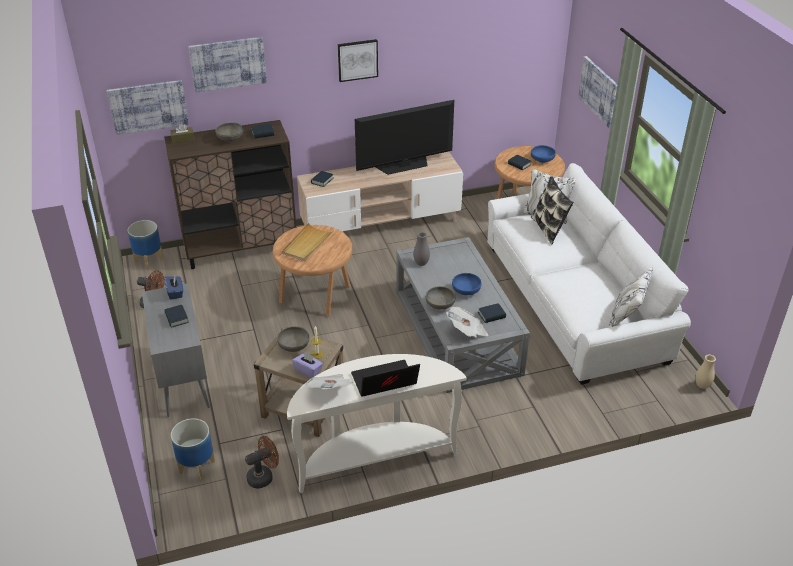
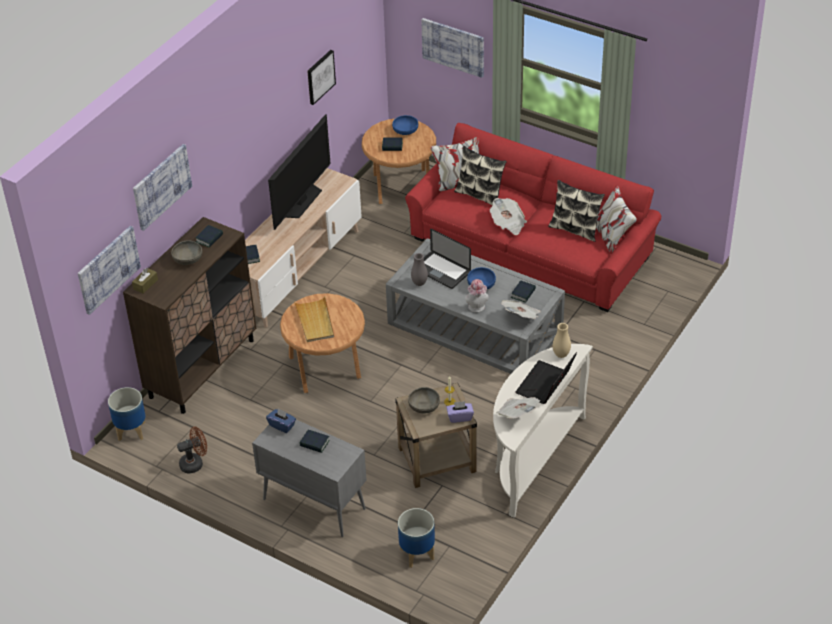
camera: 40 degrees left, 5 degrees up
(264, 476) = (474, 525): brown fan -> none
(357, 60) = (249, 120): picture -> picture (320, 76)
(440, 304) = (477, 308): grey bowl -> hat
(449, 264) = (441, 271): none -> laptop
(548, 261) = (508, 224): none -> newspaper
(573, 301) = (531, 248): white sofa -> red sofa
(597, 293) = (575, 229): none -> pillow
(702, 386) = (684, 261): beige vase -> beige vase (561, 355)

